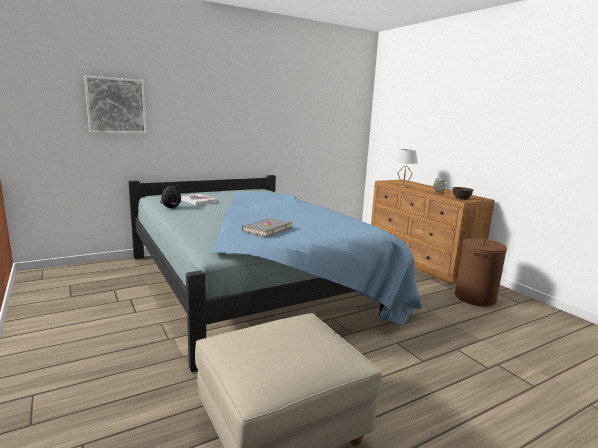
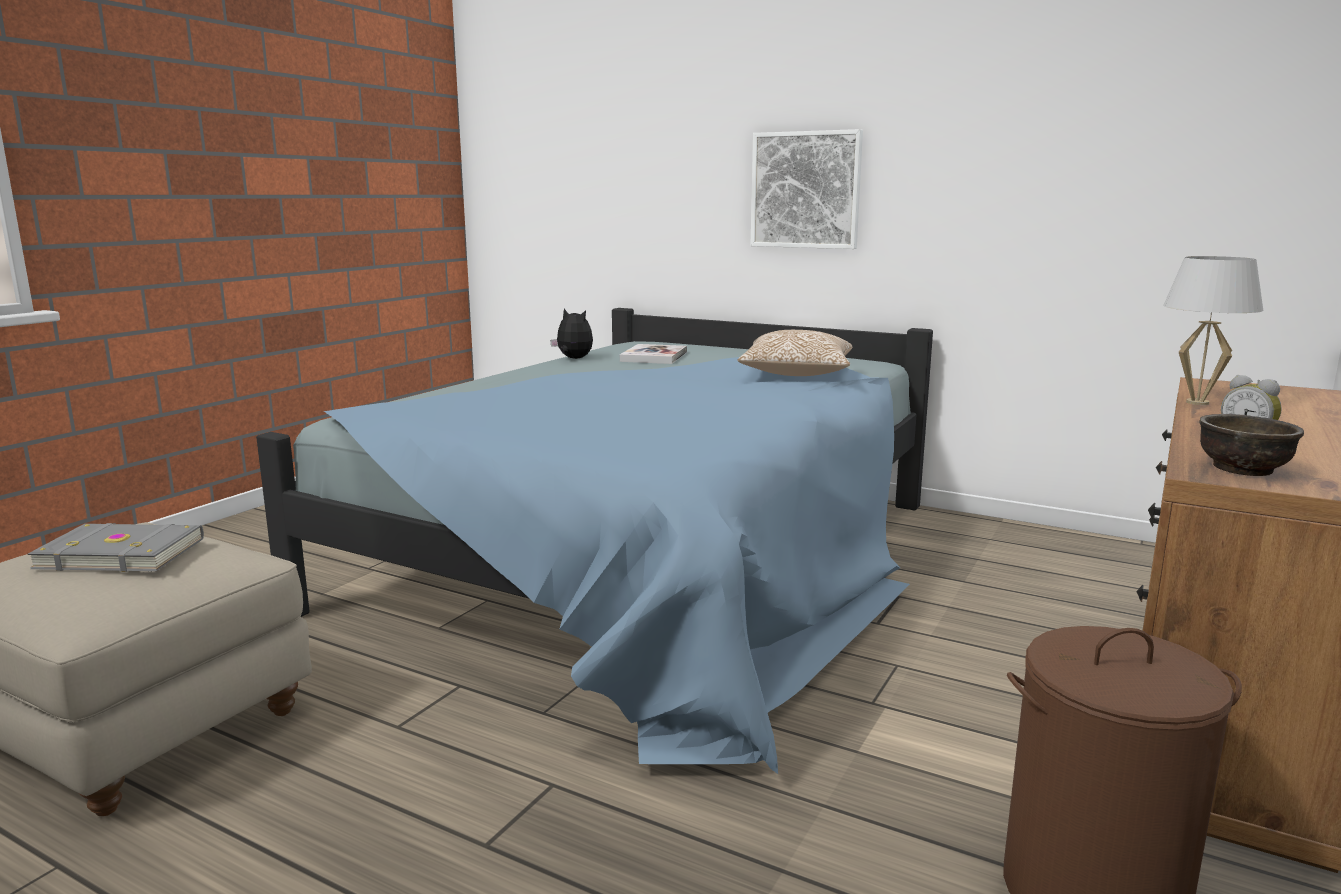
camera: 60 degrees right, 0 degrees up
(116, 105) = (609, 163): picture -> picture (805, 190)
(266, 229) = (507, 407): grey book -> grey book (121, 552)
(272, 197) = (796, 374): none -> pillow

